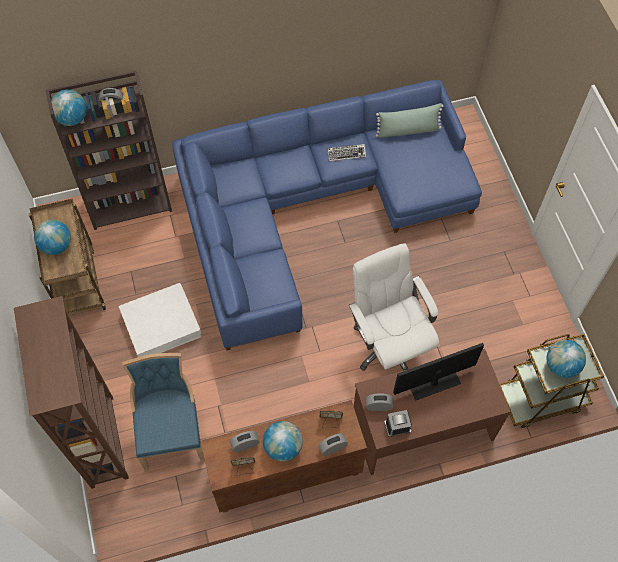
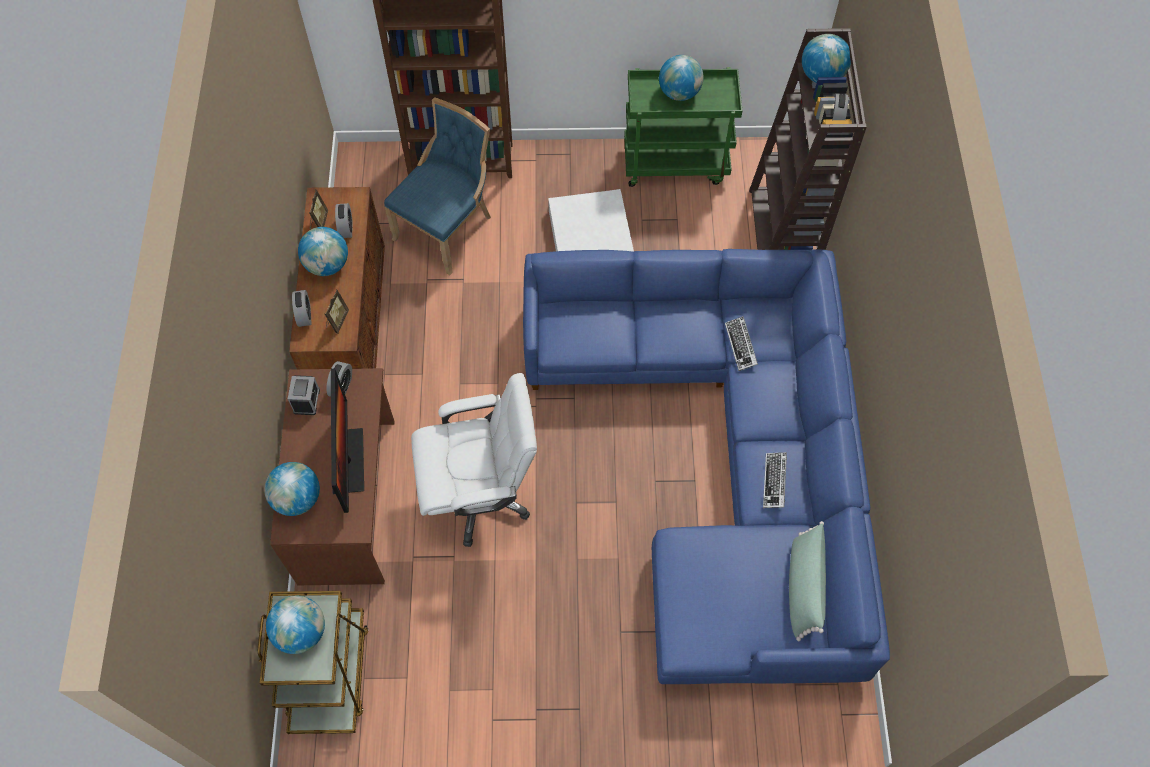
camera: 105 degrees right, 0 degrees up
(77, 282) = (676, 163): brown cart -> green cart
(171, 432) = (447, 227): blue chair -> blue chair turned 60 degrees counterclockwise
(253, 188) = (741, 345): none -> keyboard
(472, 405) = (297, 499): none -> globe

